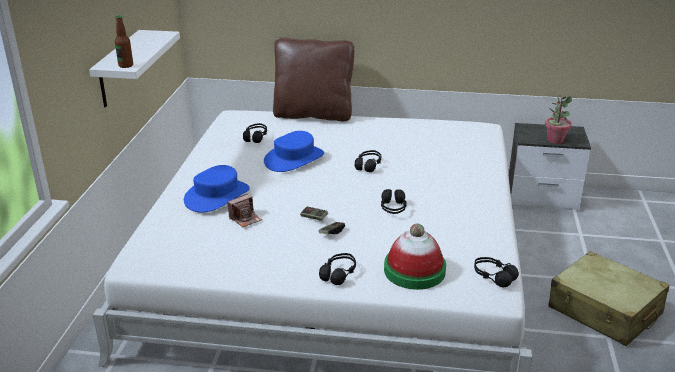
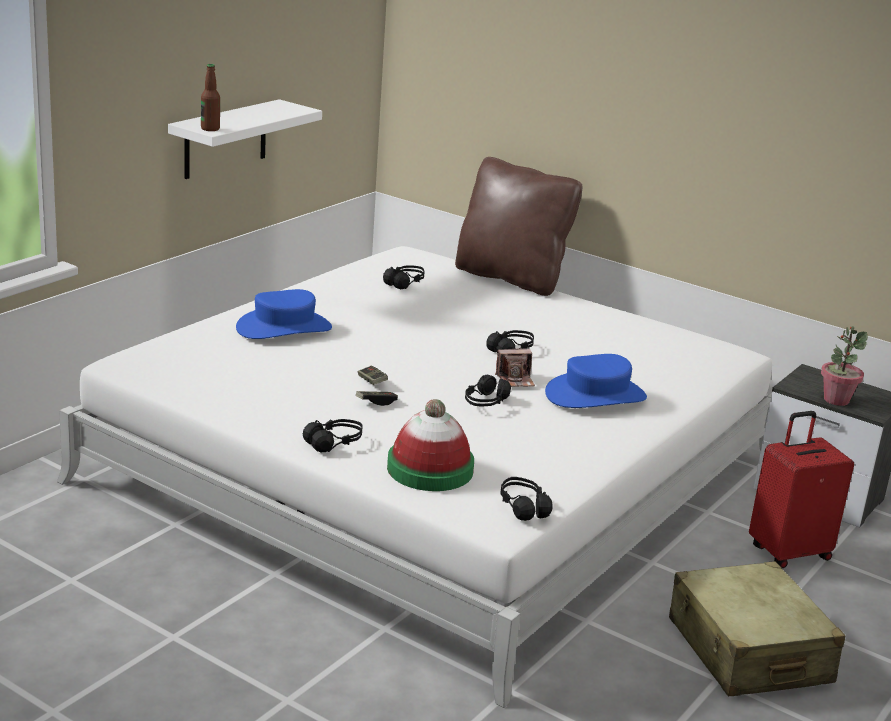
camera: 25 degrees right, 5 degrees down
(245, 219) = (290, 359): camera -> camera (515, 380)
(294, 159) = (423, 317): blue hat -> blue hat (595, 395)
(562, 238) = (788, 552): none -> red suitcase

